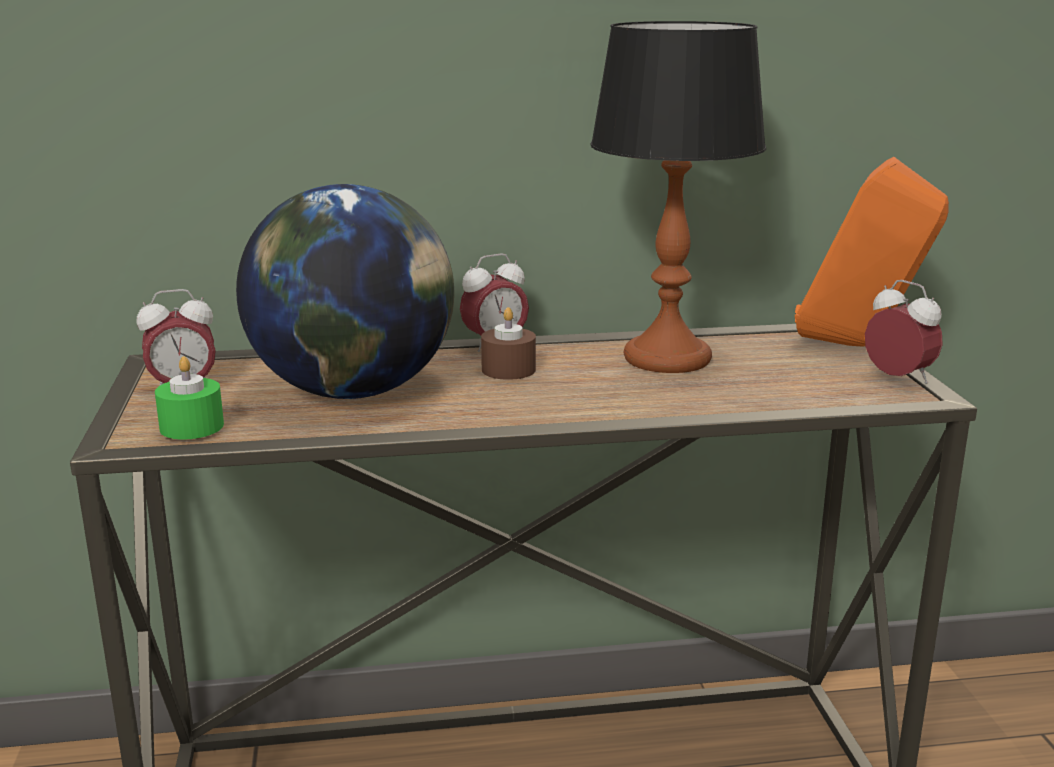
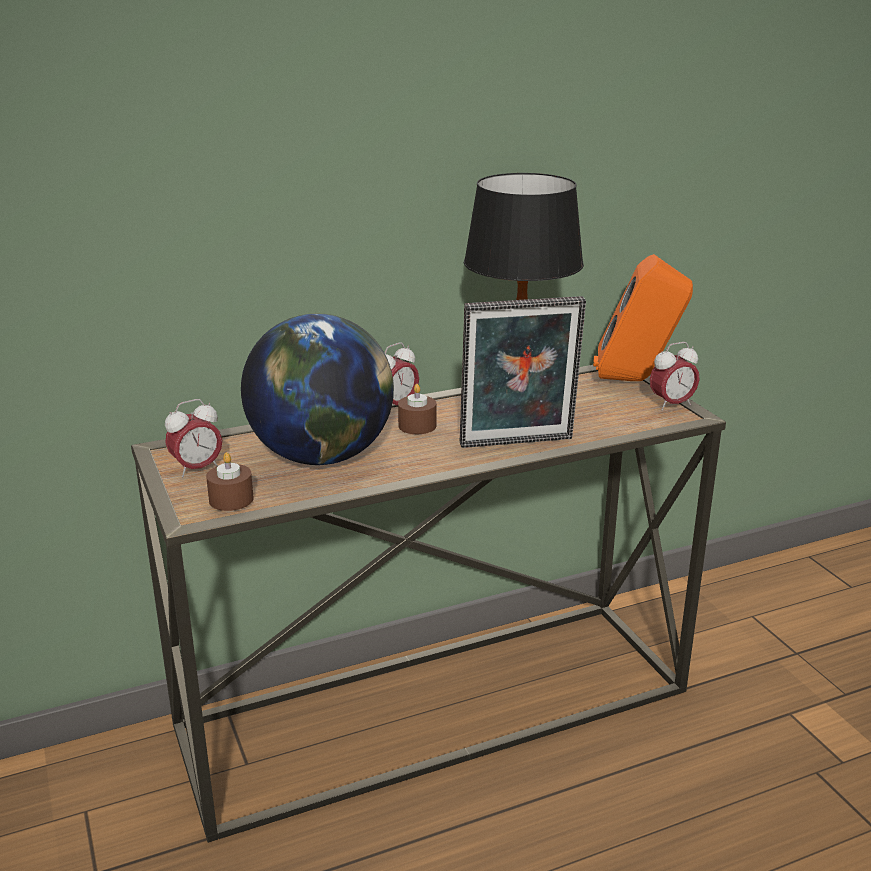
camera: 15 degrees left, 5 degrees up
(192, 426) = (231, 499): green candle -> brown candle
(635, 405) = (517, 444): none -> picture frame
(898, 379) = (671, 405): alarm clock -> alarm clock turned 120 degrees clockwise

